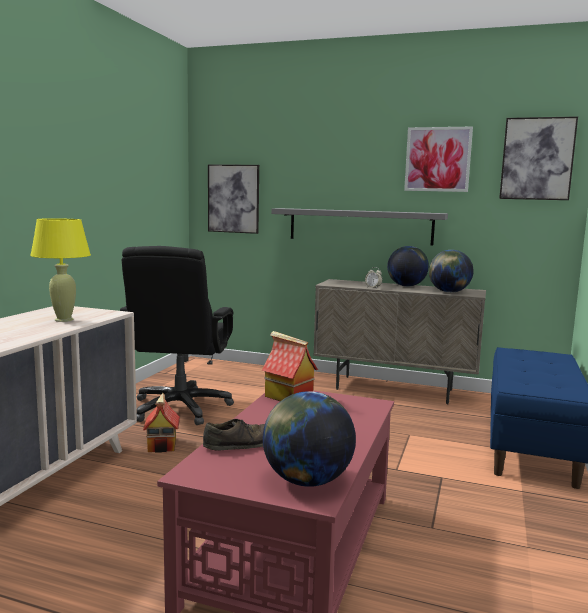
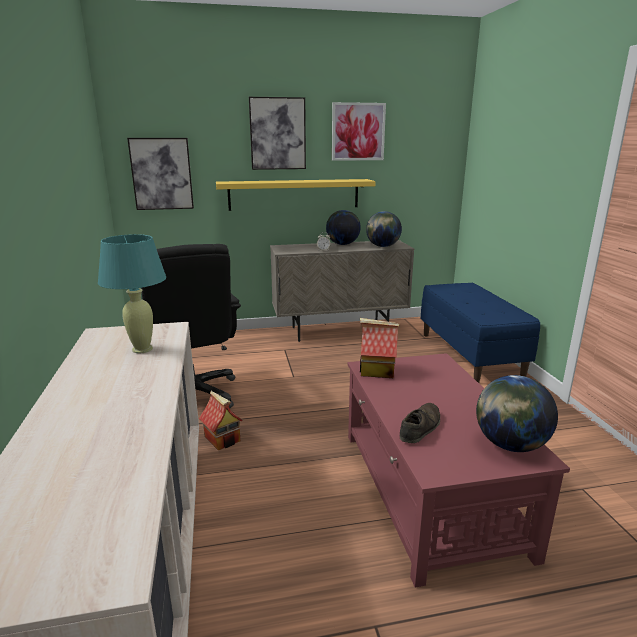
camera: 30 degrees left, 10 degrees up
(64, 320) = (142, 349): yellow table lamp -> turquoise table lamp
(360, 226) = (294, 194): grey shelf -> yellow shelf
(537, 159) = (432, 131): picture -> picture (277, 134)

